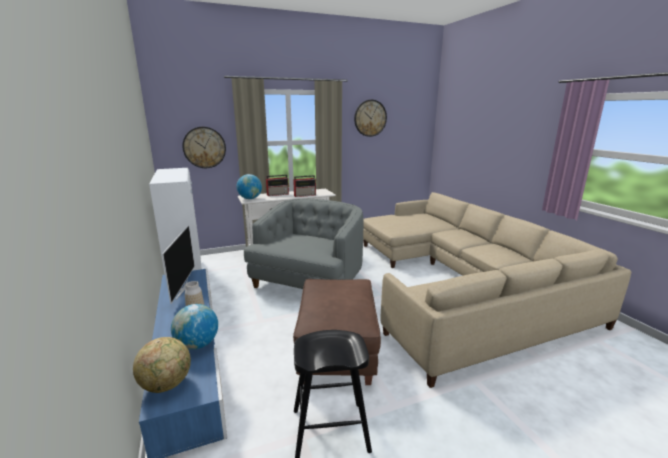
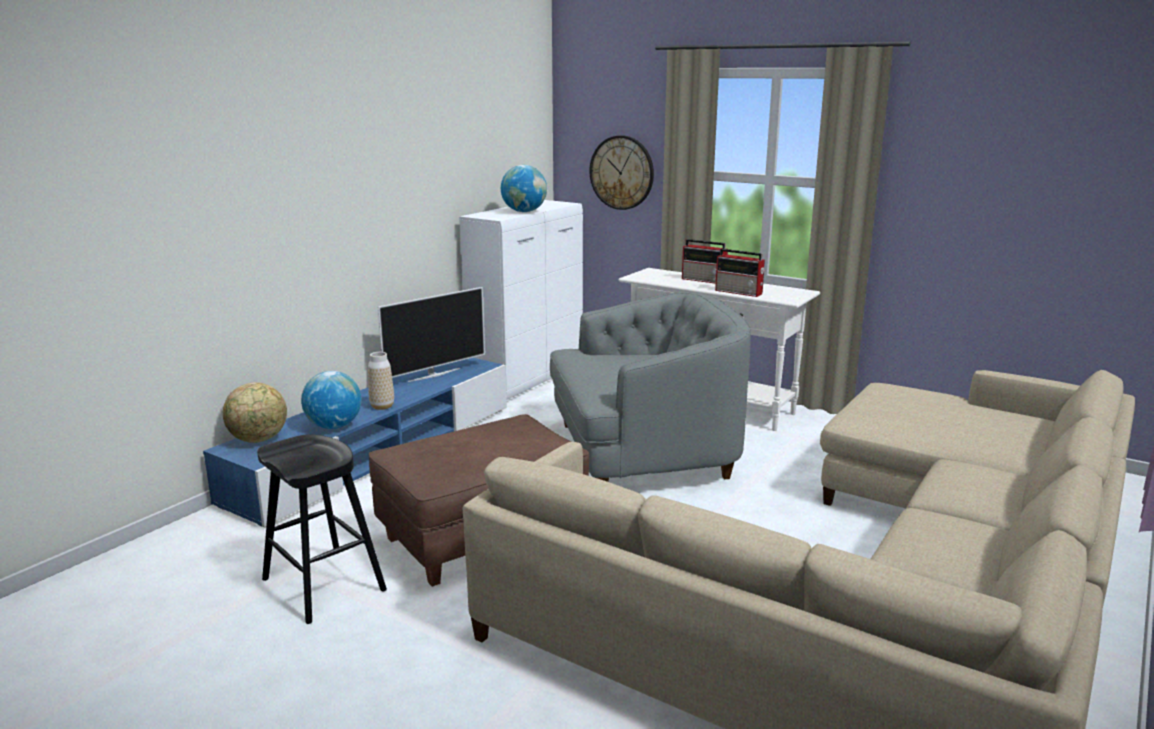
camera: 55 degrees right, 0 degrees up
(250, 198) = (646, 276): globe -> globe (524, 212)
(370, 118) = (982, 137): wall clock -> none

